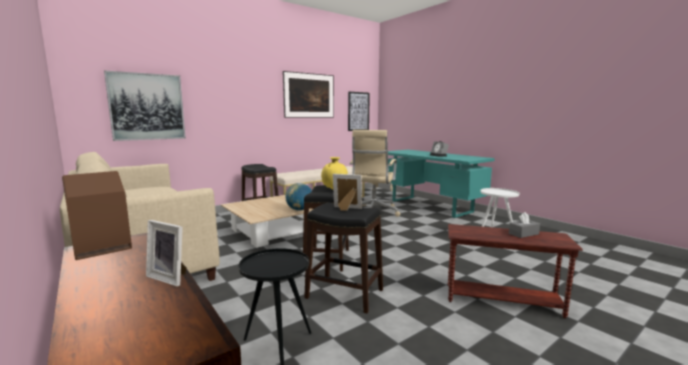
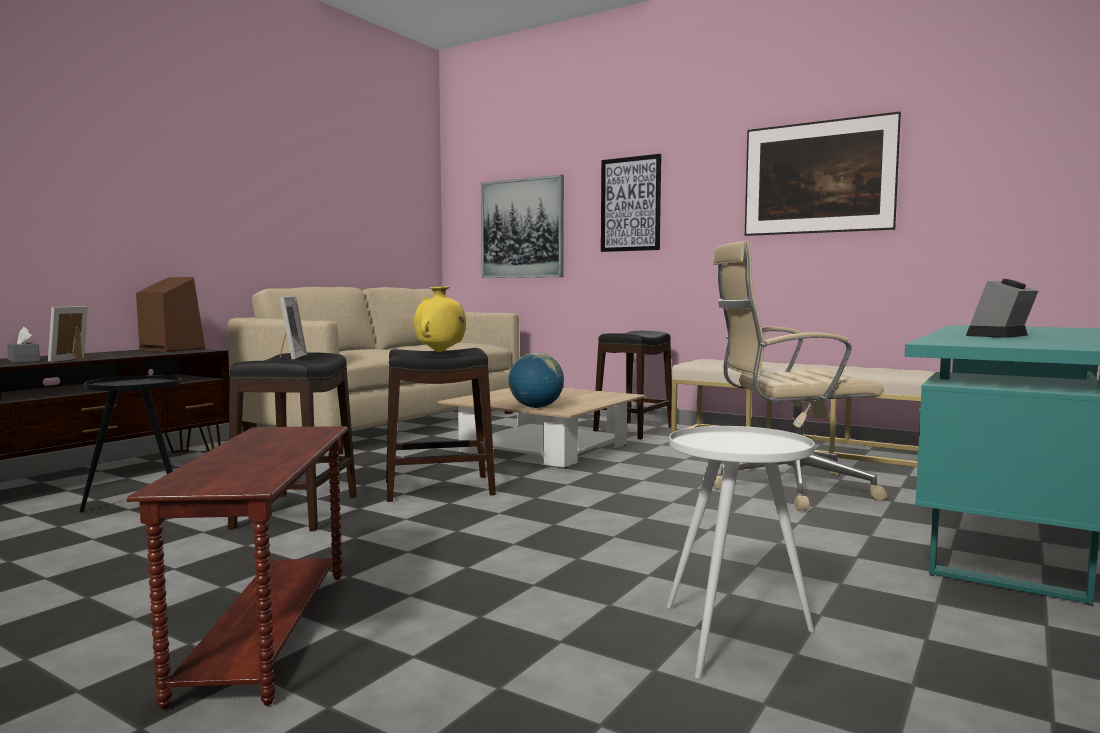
camera: 70 degrees right, 5 degrees down
(358, 111) = (1005, 205): picture -> picture (630, 204)
(523, 234) = (263, 461): grey tissue box -> grey tissue box (24, 360)

